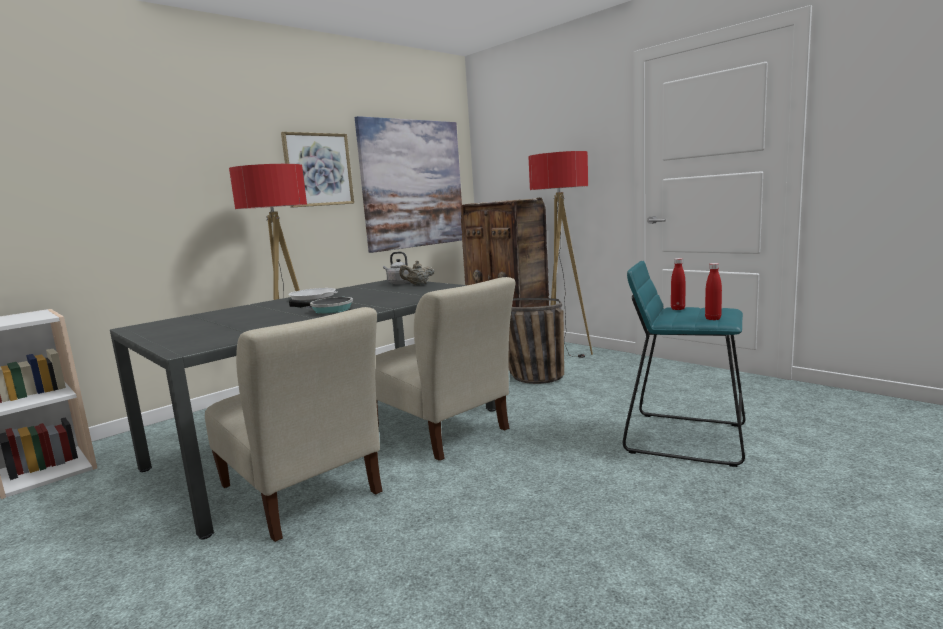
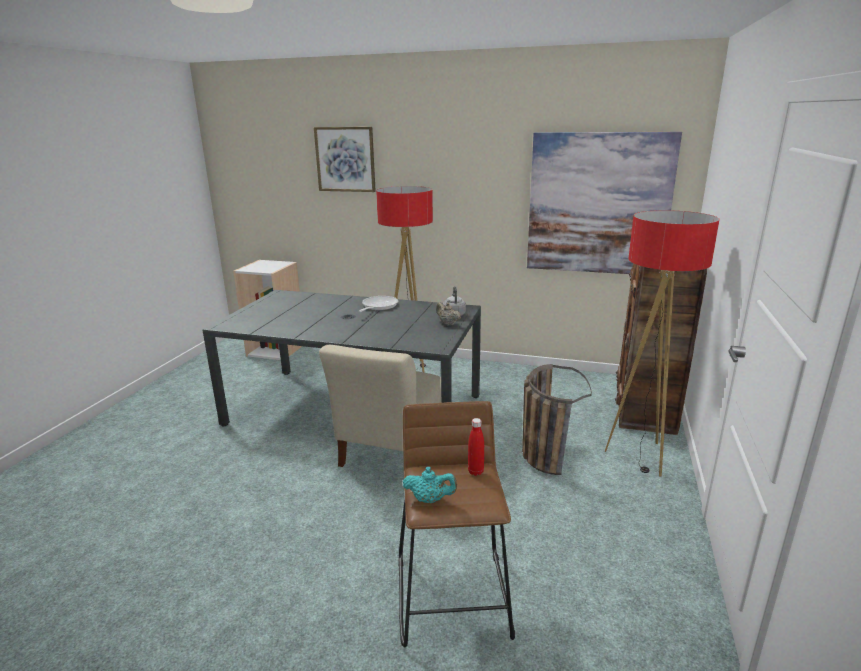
camera: 60 degrees right, 10 degrees up
(301, 493) = (276, 432): beige chair -> none
(318, 169) = (486, 184): picture -> picture (345, 159)
(328, 310) = (332, 325): frying pan -> none
(685, 437) = (454, 596): turquoise stool -> brown stool
(713, 319) = (430, 500): red bottle -> turquoise teapot

